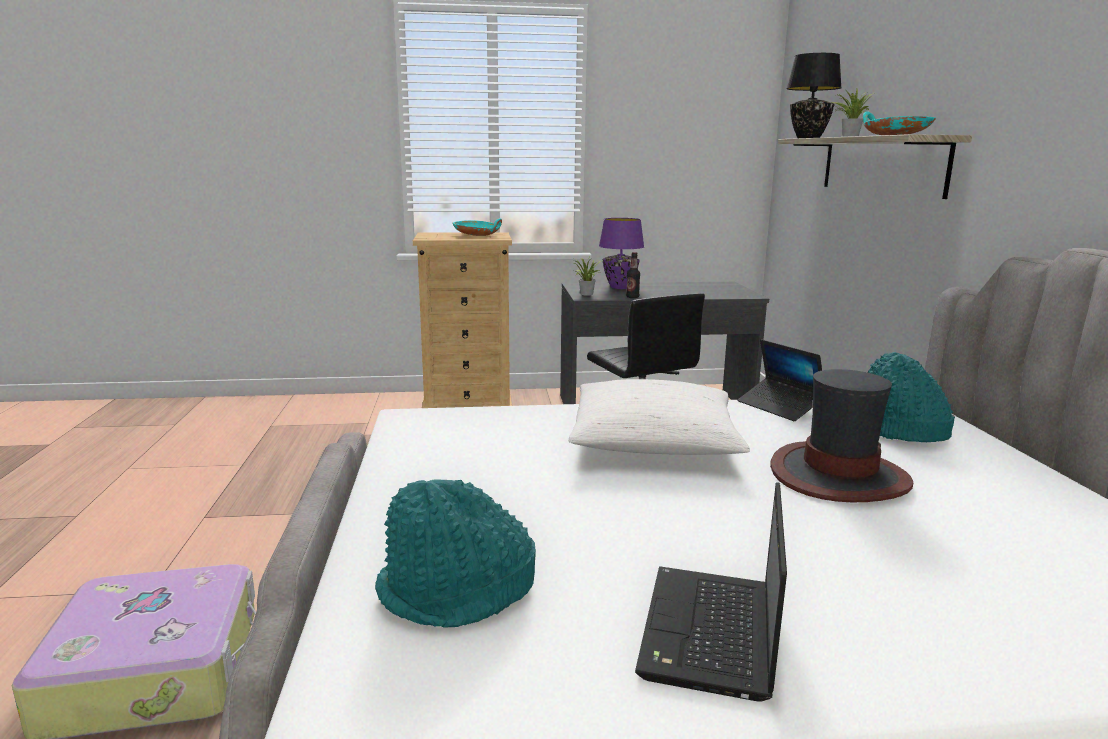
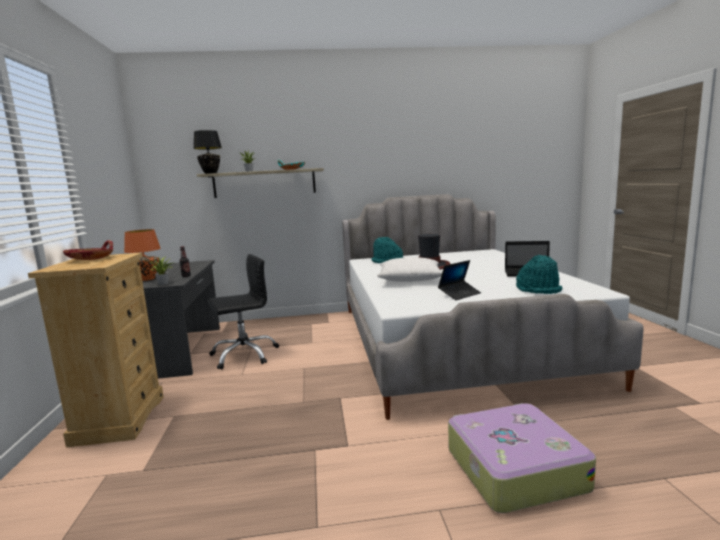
camera: 90 degrees left, 5 degrees down
(477, 235) = (91, 259): turquoise bowl -> red bowl
(619, 287) = (147, 279): purple table lamp -> orange table lamp
(779, 406) = (366, 269): laptop -> laptop (459, 294)

